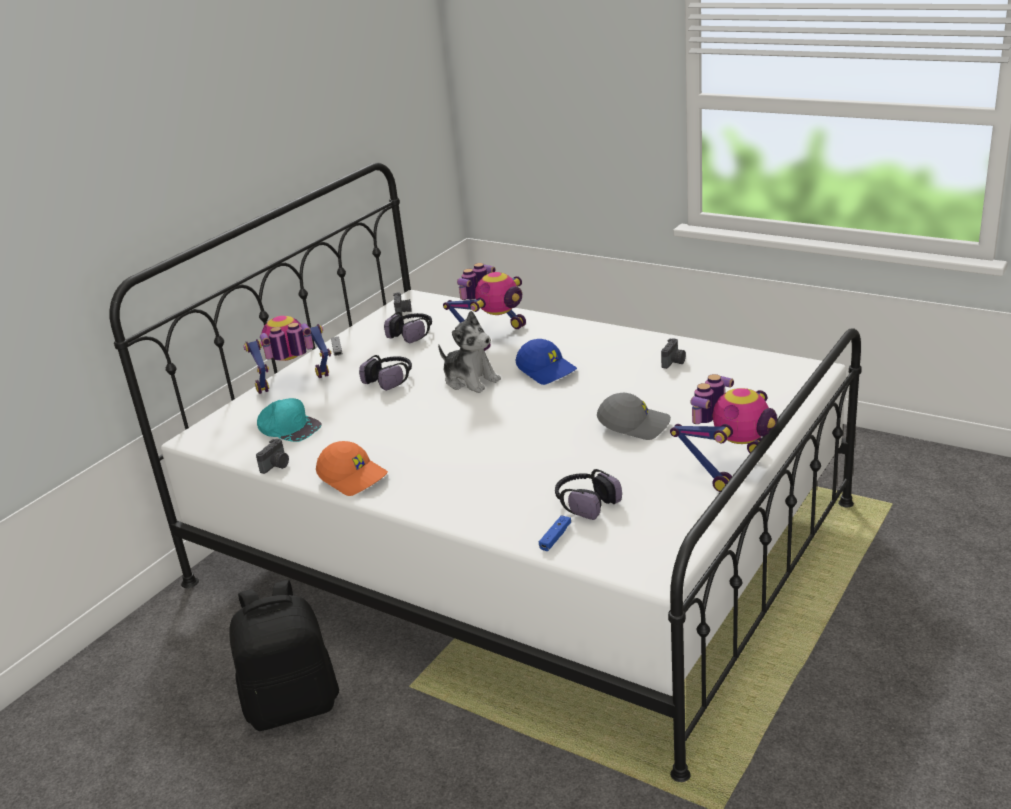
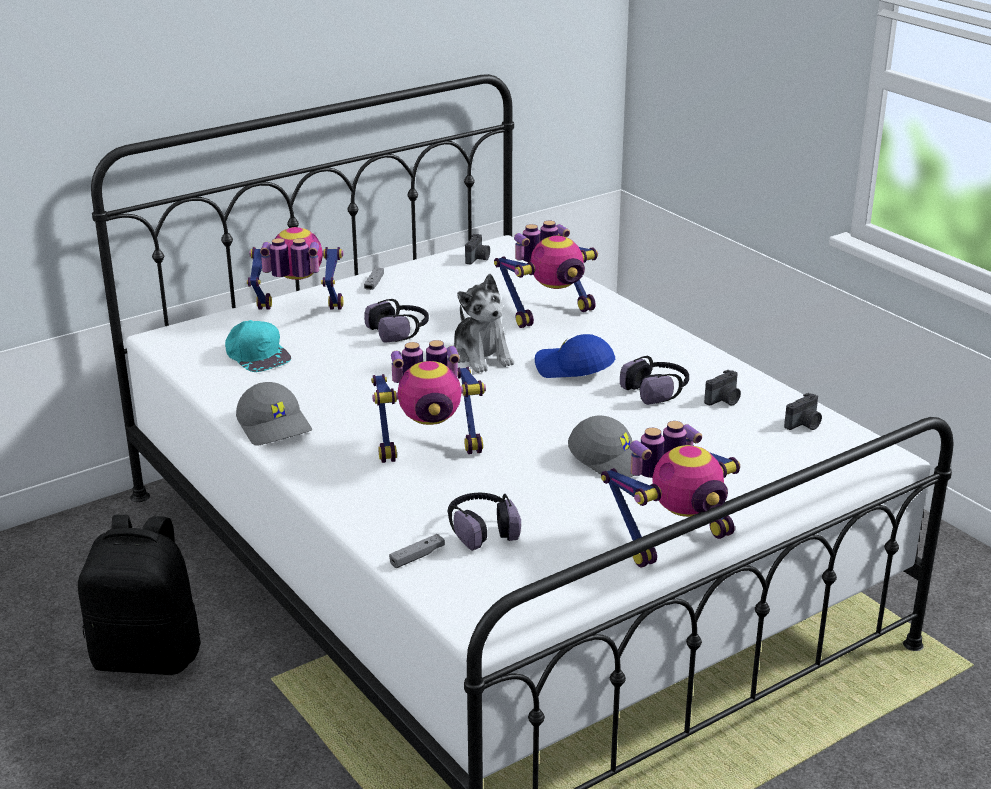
camera: 20 degrees right, 0 degrees up
(276, 465) = (213, 391): camera -> camera (804, 425)
(354, 477) = (275, 426): orange cap -> grey cap
(412, 334) = (465, 286): headphones -> headphones (657, 391)
(492, 457) = (429, 449): none -> toy robot
(547, 370) = (573, 369): blue cap -> blue cap turned 135 degrees clockwise
(555, 537) = (417, 556): blue game controller -> grey game controller

